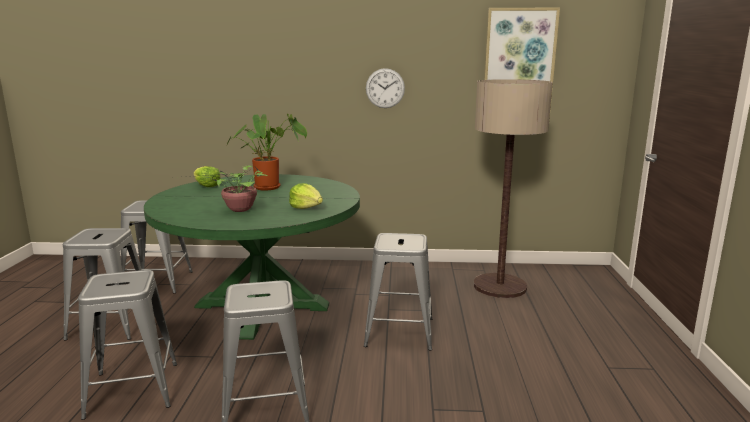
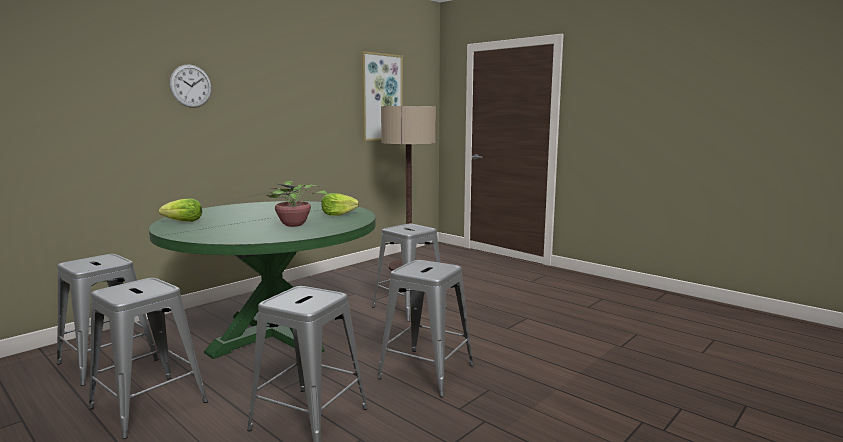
camera: 50 degrees left, 5 degrees down
(270, 187) = (252, 212): potted plant -> none
(385, 88) = (293, 116): wall clock -> wall clock (191, 86)

